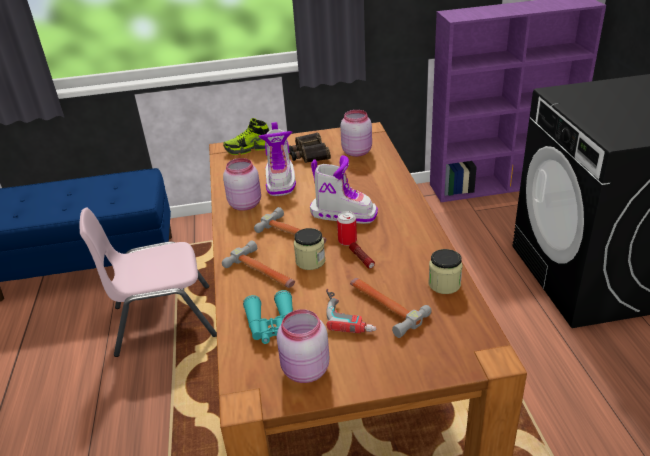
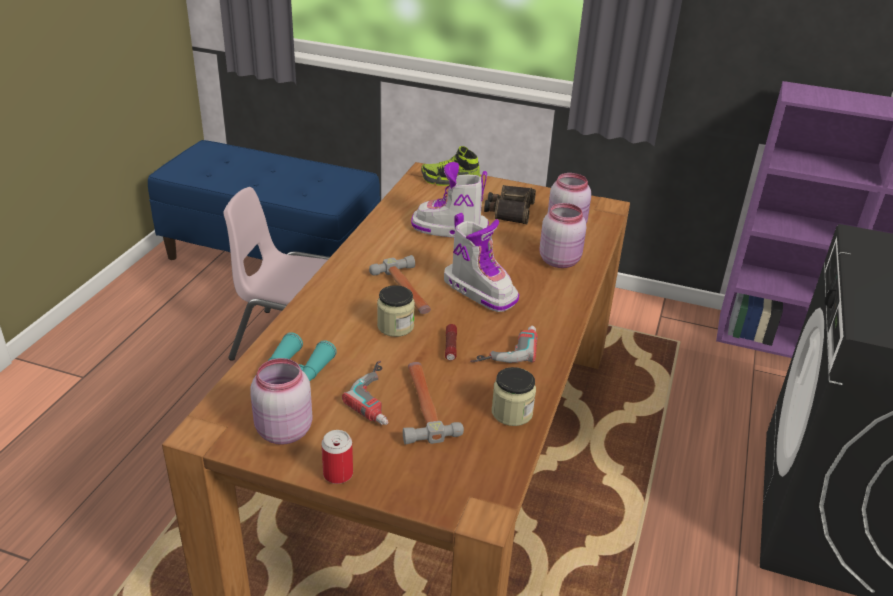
camera: 25 degrees right, 0 degrees up
(245, 204) = (390, 240): pink jar -> pink jar (560, 260)
(263, 272) = (339, 317): hammer -> none
(281, 181) = (449, 229): boot -> boot turned 75 degrees clockwise
(347, 241) = (455, 321): can -> can (338, 474)
(397, 245) = (504, 349): none -> power drill

